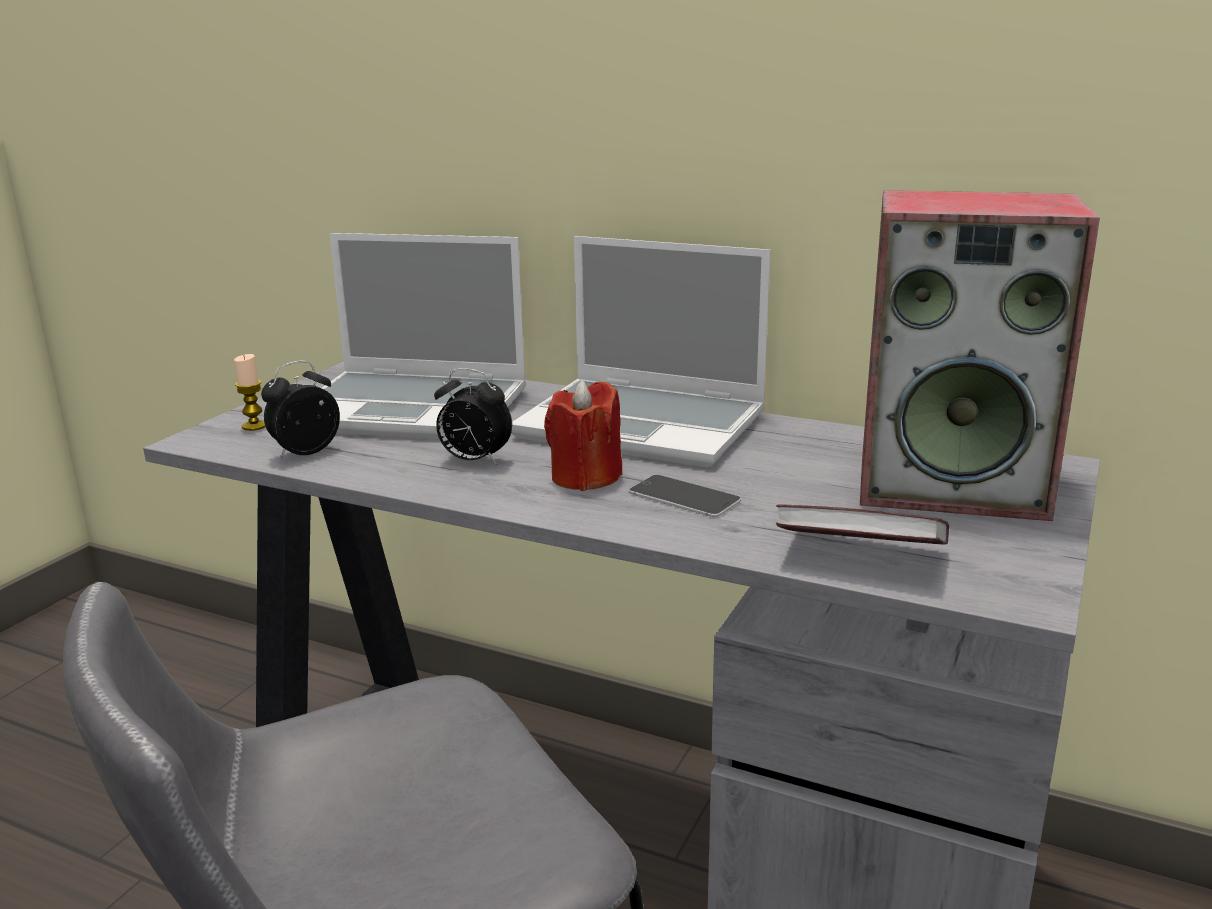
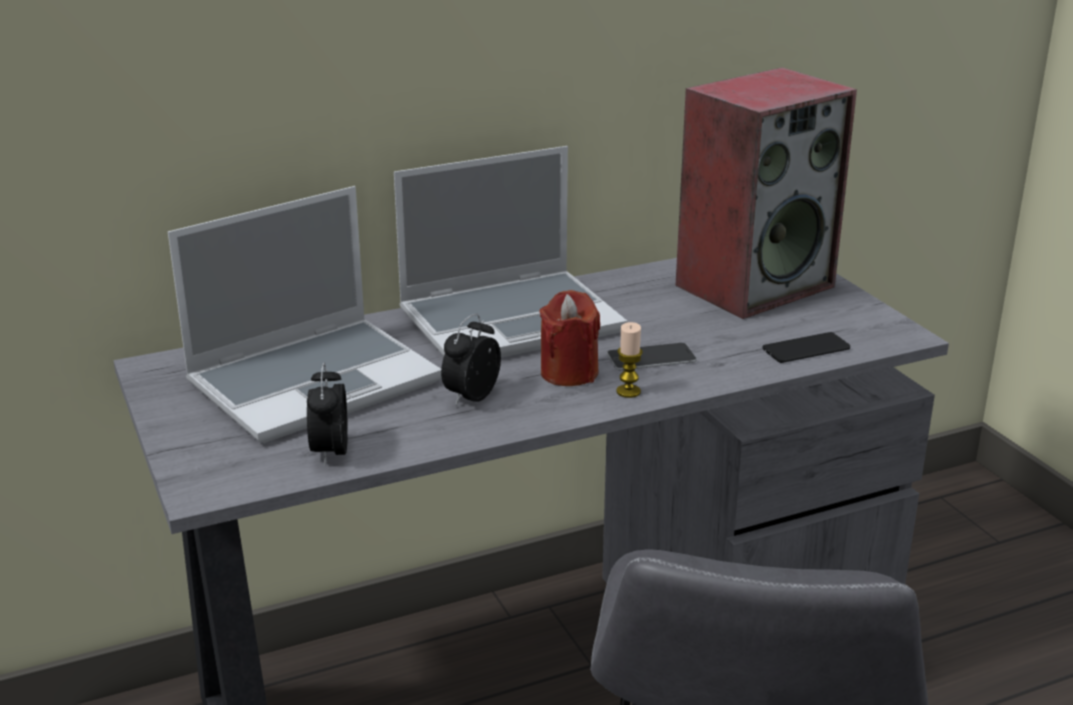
camera: 50 degrees left, 5 degrees up
(254, 426) = (219, 456): candle -> candle (628, 391)
(474, 461) = (471, 397): alarm clock -> alarm clock turned 150 degrees clockwise
(860, 557) = (806, 349): book -> phone

